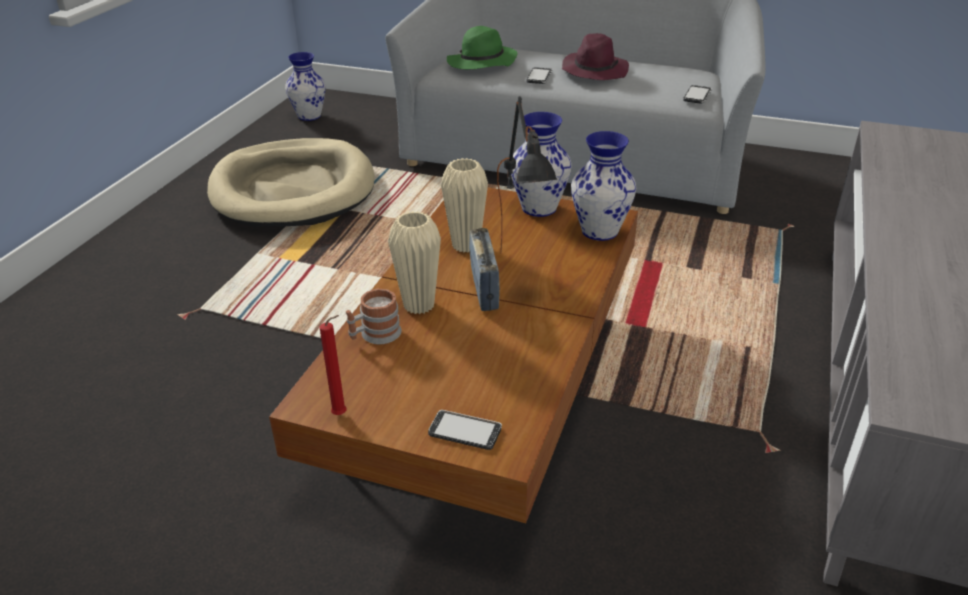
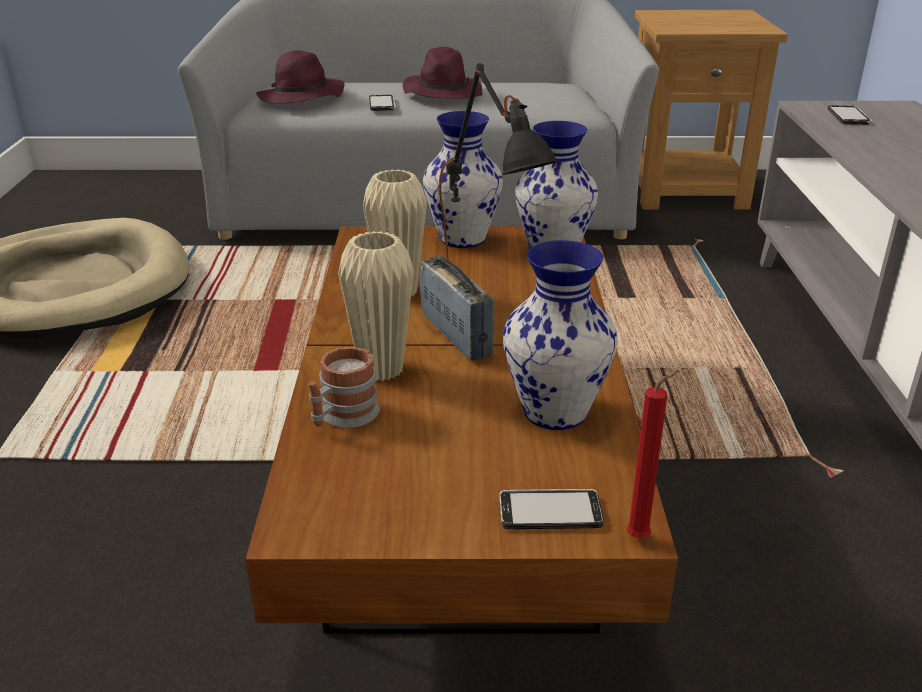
camera: 20 degrees left, 5 degrees down
(309, 116) = (56, 202): vase -> vase (554, 413)
(342, 414) = (359, 530): red candle -> red candle (641, 537)
(481, 63) = (301, 98): green hat -> purple hat
(697, 96) = (575, 105): phone -> phone (848, 117)
(811, 174) = (686, 190): none -> brown side table

